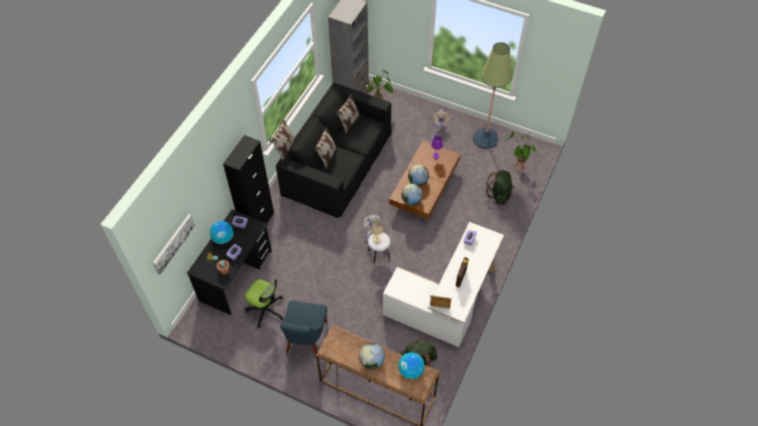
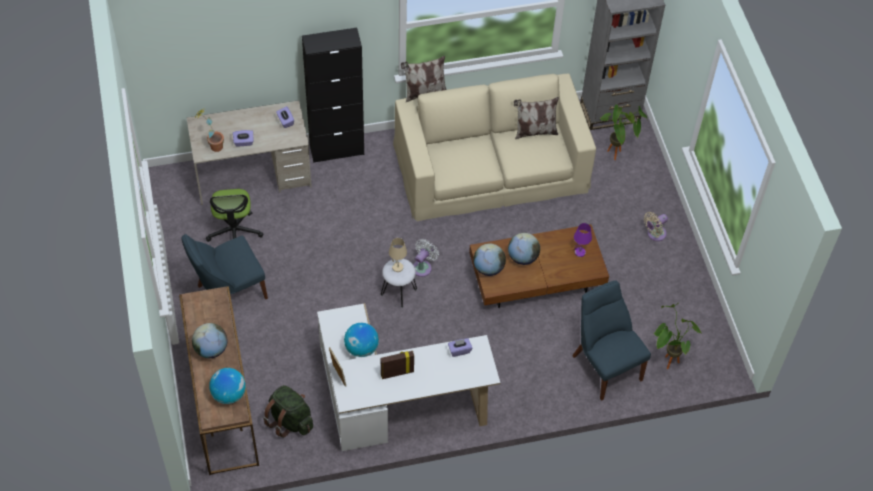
camera: 50 degrees right, 0 degrees up
(173, 243) = (179, 68): picture -> none
(223, 238) = (255, 119): globe -> globe (361, 348)
(236, 275) = (253, 176): black desk -> beige desk
(326, 157) = (464, 143): pillow -> none
(337, 162) = (491, 167): black sofa -> beige sofa
(485, 138) = (680, 297): floor lamp -> none
(499, 194) = (605, 365): green backpack -> blue chair

